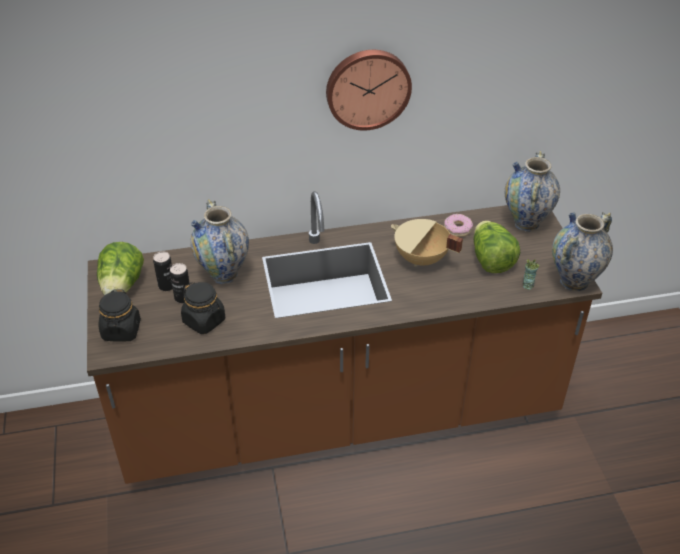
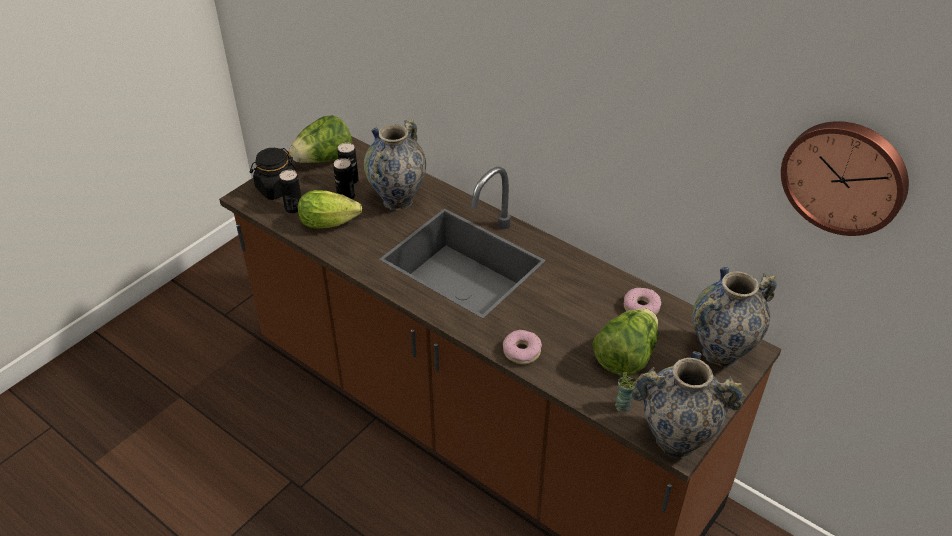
camera: 50 degrees right, 0 degrees up
(158, 333) = (294, 208): none -> can
(204, 321) = (332, 223): black jar -> lettuce
(367, 88) = (587, 82): wall clock -> wall clock (845, 176)
(421, 259) = (563, 306): beige cooking pot -> none
(440, 300) = (522, 351): none -> donut

